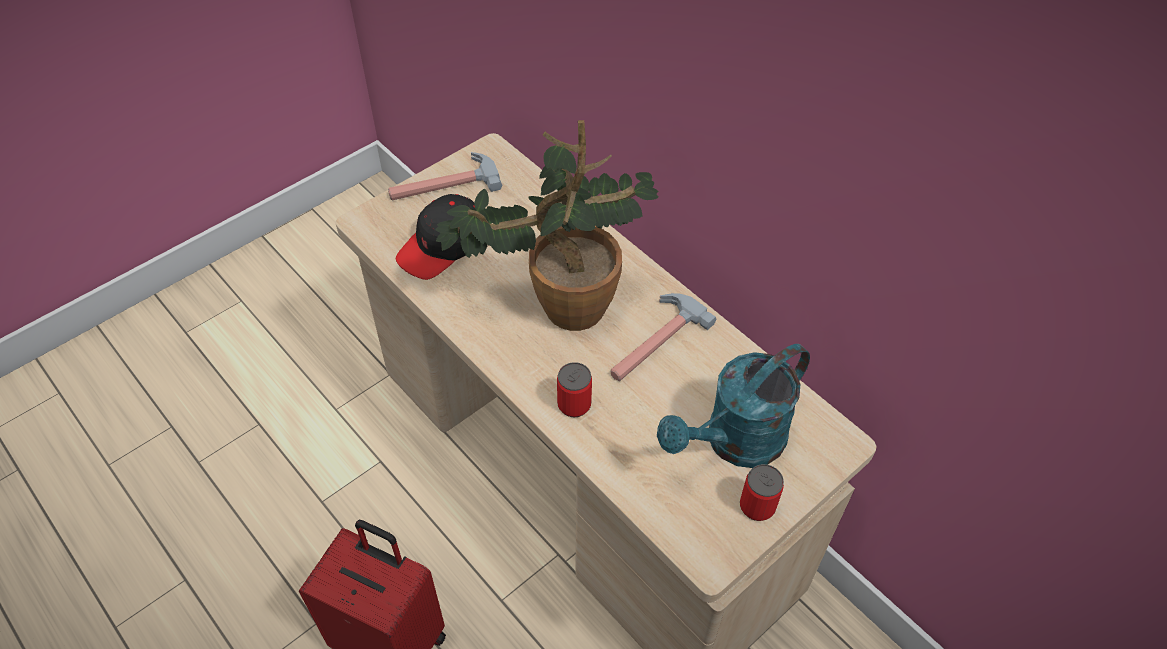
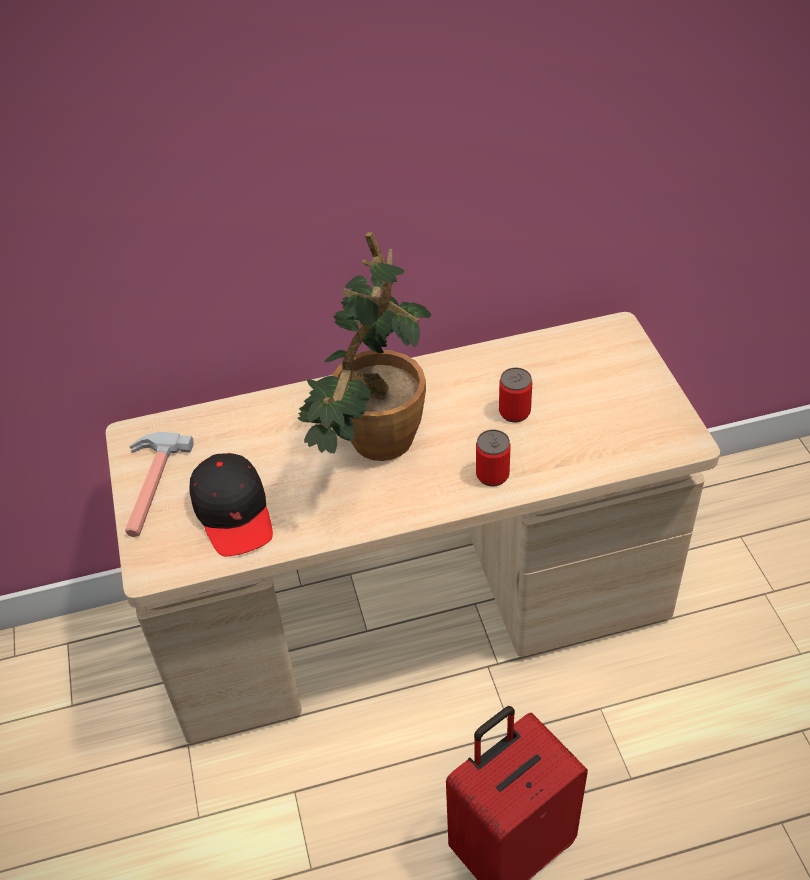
camera: 60 degrees left, 5 degrees down
(653, 341) = (454, 399): hammer -> none
(734, 443) = (586, 388): turquoise watering can -> none
(757, 506) = (652, 397): can -> can (514, 412)

